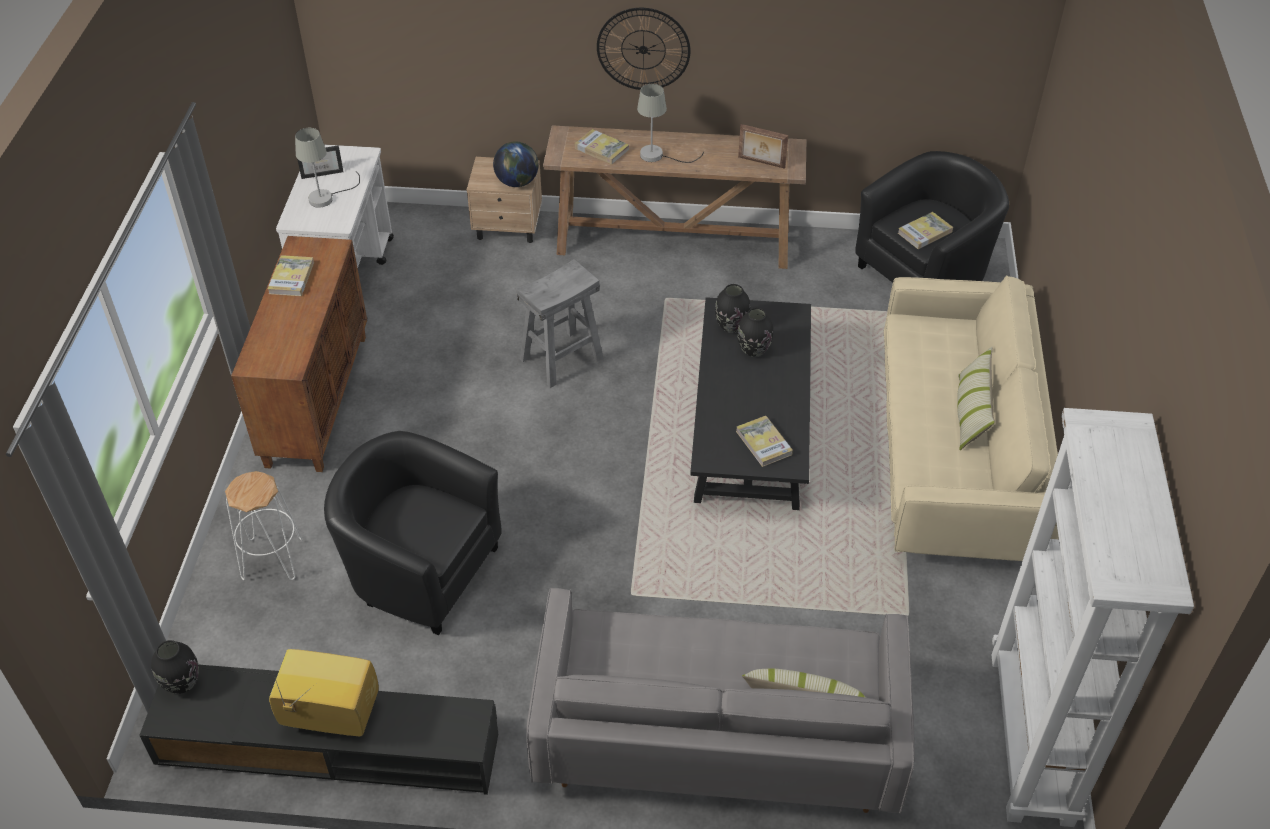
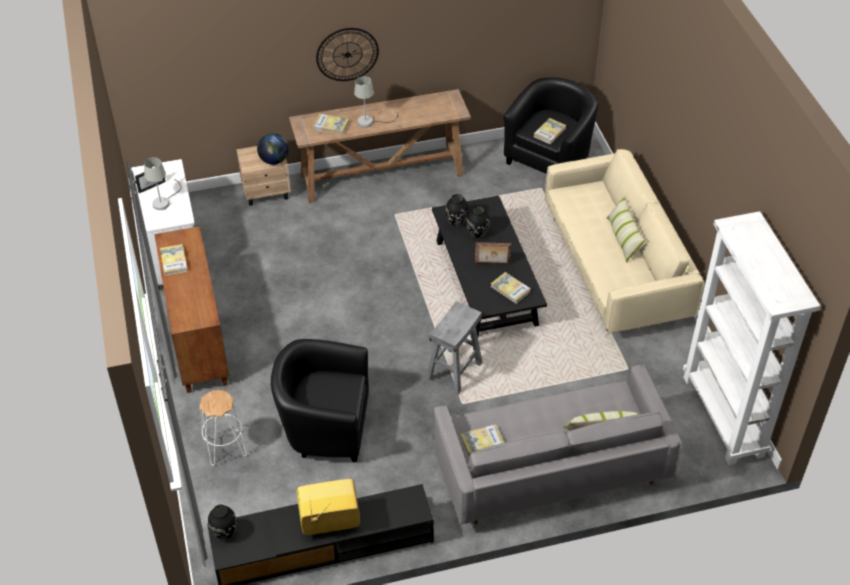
camera: 20 degrees left, 0 degrees up
(561, 359) = (347, 271): grey stool -> grey stool (454, 371)
(608, 662) = (482, 441): none -> book
(761, 163) = (437, 111): picture frame -> picture frame (492, 263)

